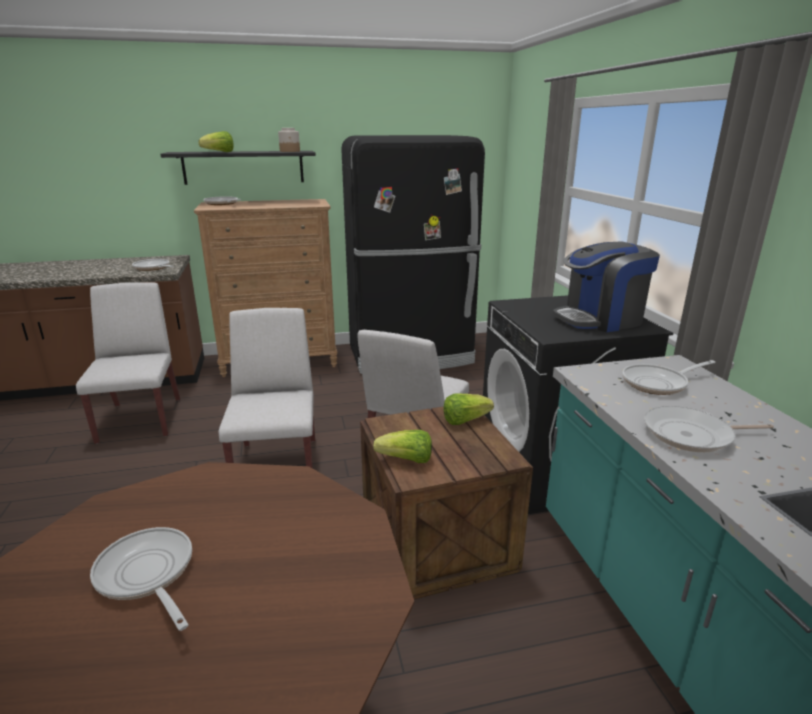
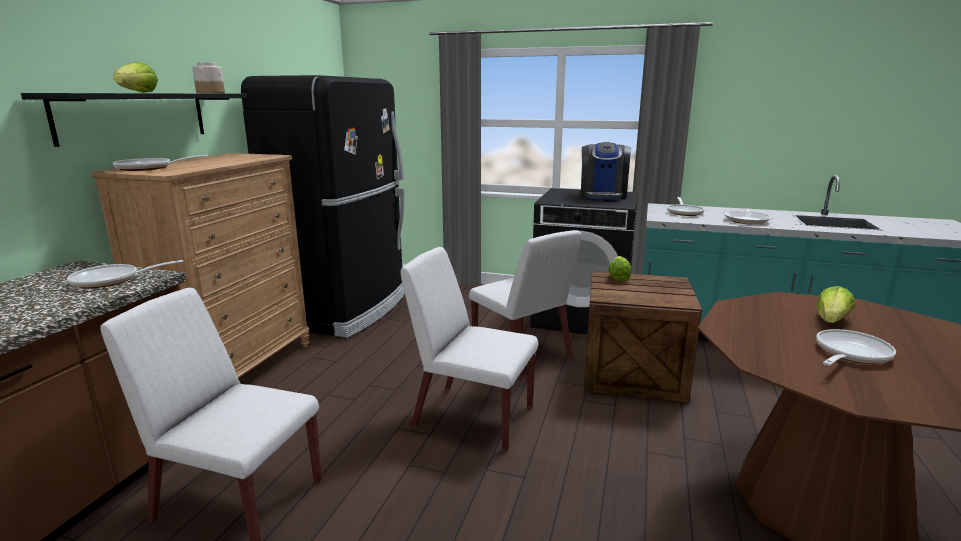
camera: 60 degrees left, 5 degrees down
(147, 575) = (849, 354): frying pan -> frying pan turned 150 degrees clockwise
(406, 460) = (663, 301): lettuce -> lettuce (831, 321)

